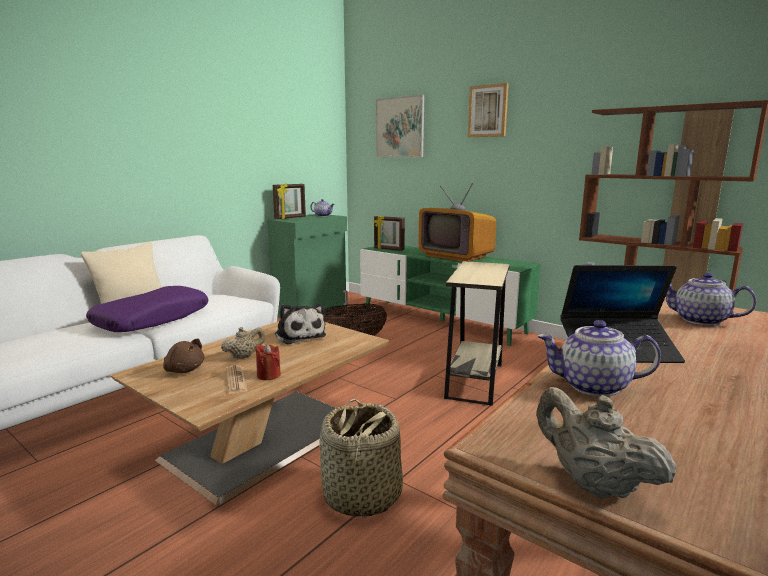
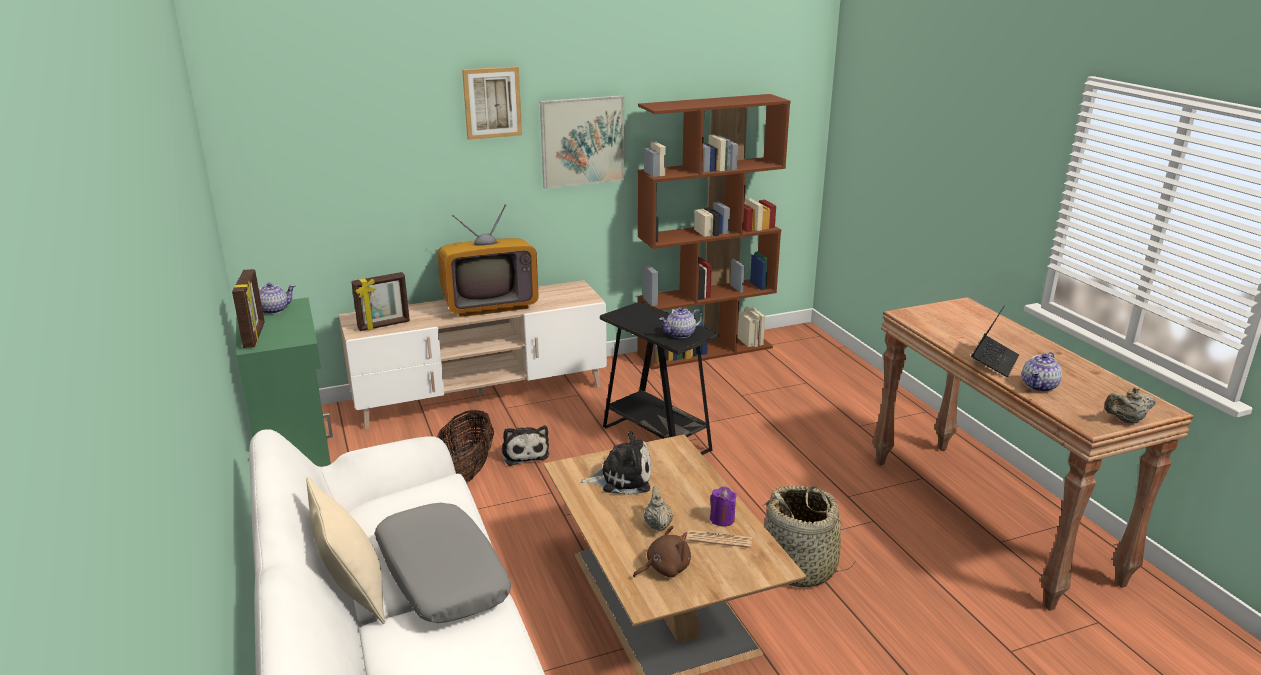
camera: 60 degrees left, 10 degrees up
(152, 319) = (441, 575): purple pillow -> grey pillow
(268, 375) = (722, 519): red candle -> purple candle
(394, 348) = (524, 453): none -> plush toy
(400, 127) = (336, 130): picture -> picture (582, 141)
(441, 321) = (481, 394): green tv stand -> beige tv stand
(474, 380) = (656, 438): beige side table -> black side table
(700, 320) = (955, 322): teapot -> teapot (680, 334)

